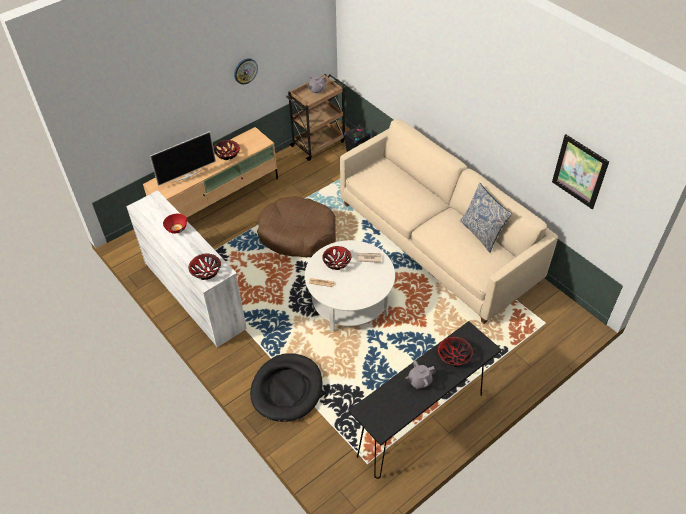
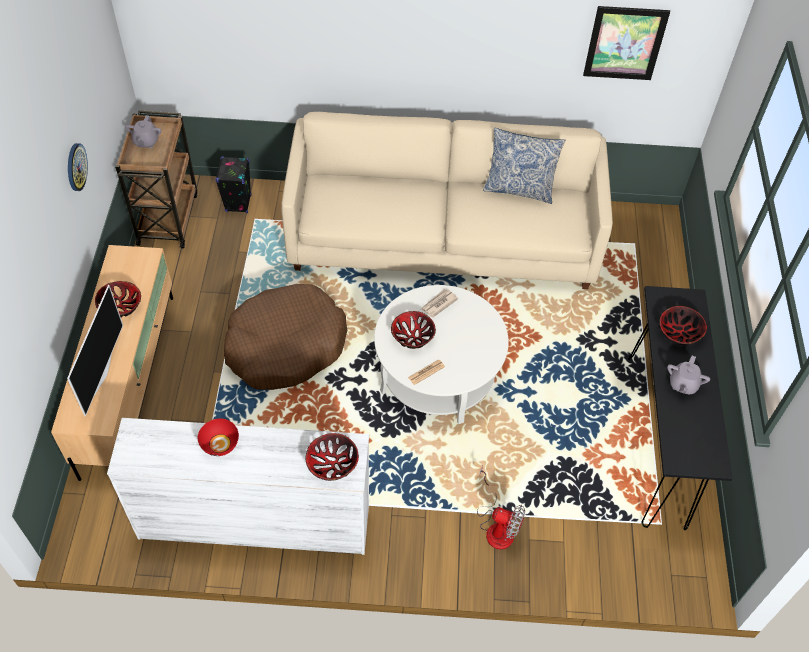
camera: 50 degrees left, 5 degrees up
(287, 389) = (496, 526): black dog bed -> fan

